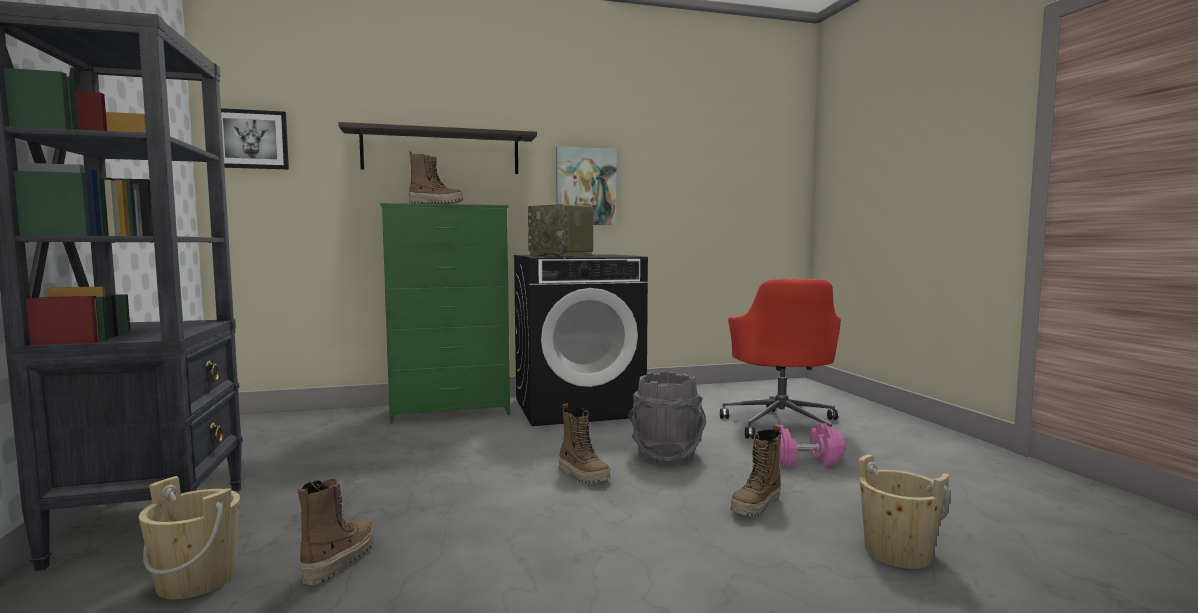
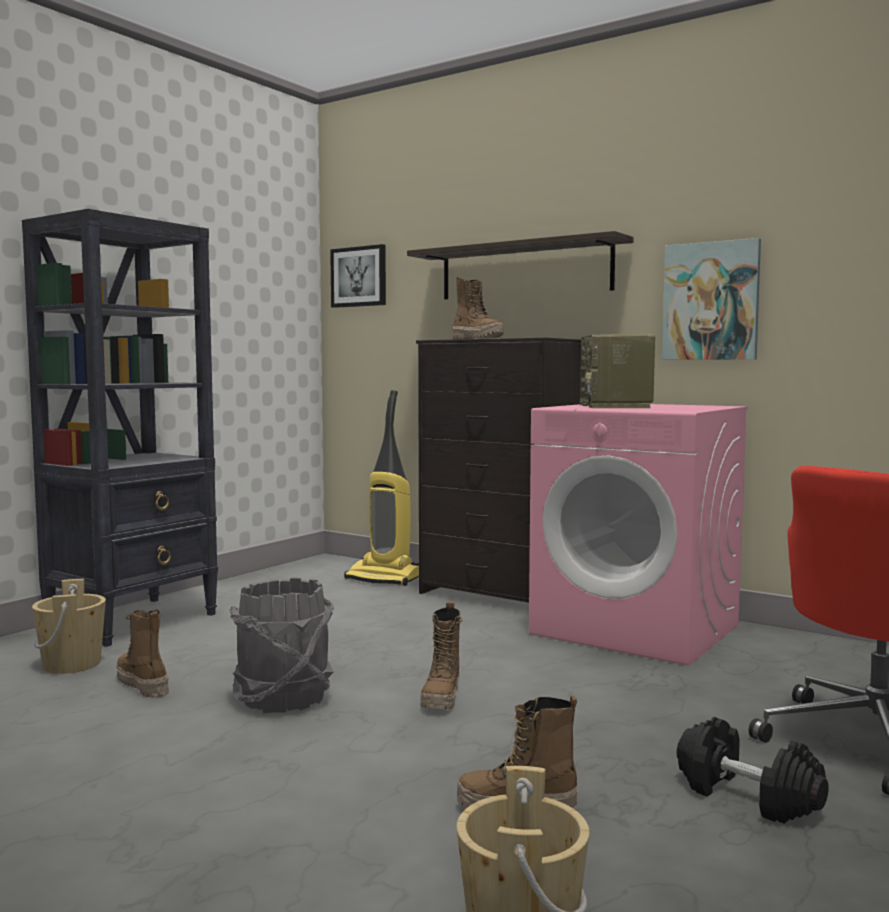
camera: 50 degrees right, 0 degrees up
(330, 421) = (384, 578): none -> vacuum cleaner
(338, 560) = (142, 685): boot -> boot turned 105 degrees counterclockwise
(451, 411) = (497, 596): green dresser -> black dresser
(578, 407) = (637, 629): black washing machine -> pink washing machine
(666, 455) = (581, 714): grey bucket -> grey bucket (284, 698)
(802, 461) = (747, 796): pink dumbbell -> black dumbbell

